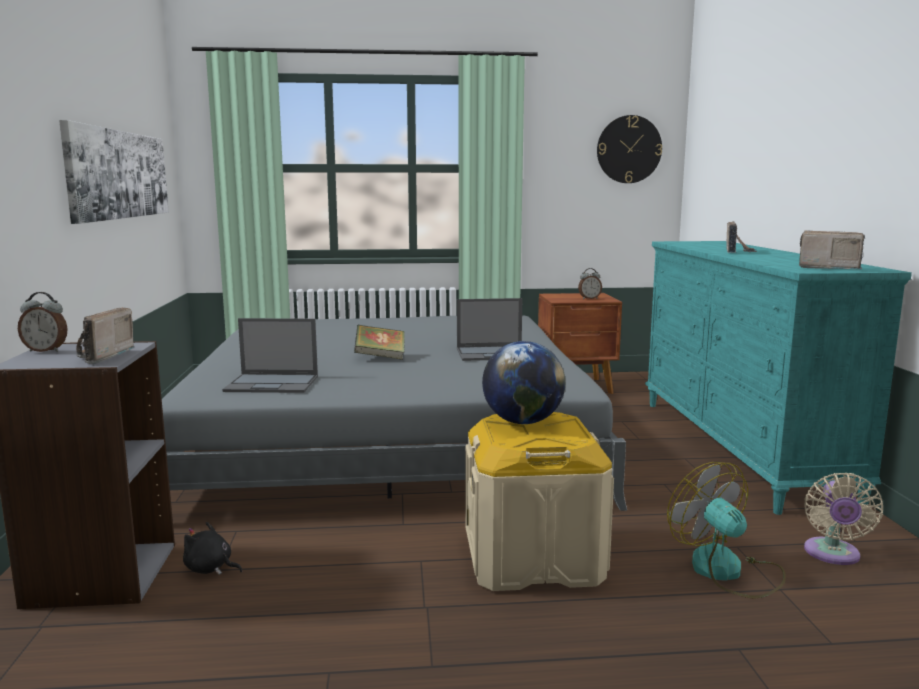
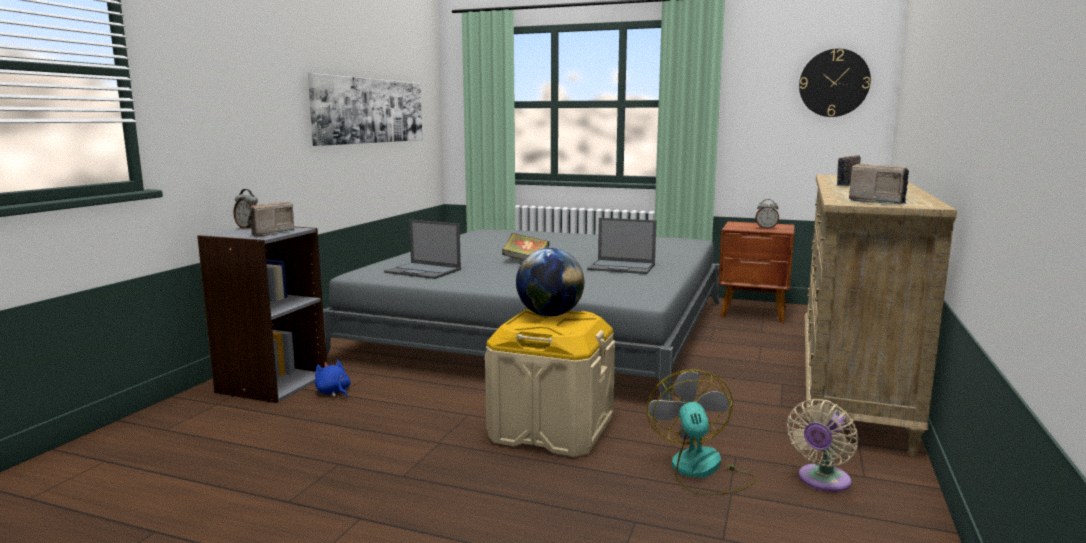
camera: 25 degrees right, 0 degrees up
(210, 569) = (333, 392): black plush toy -> blue plush toy
(738, 448) = (850, 384): turquoise dresser -> beige dresser

